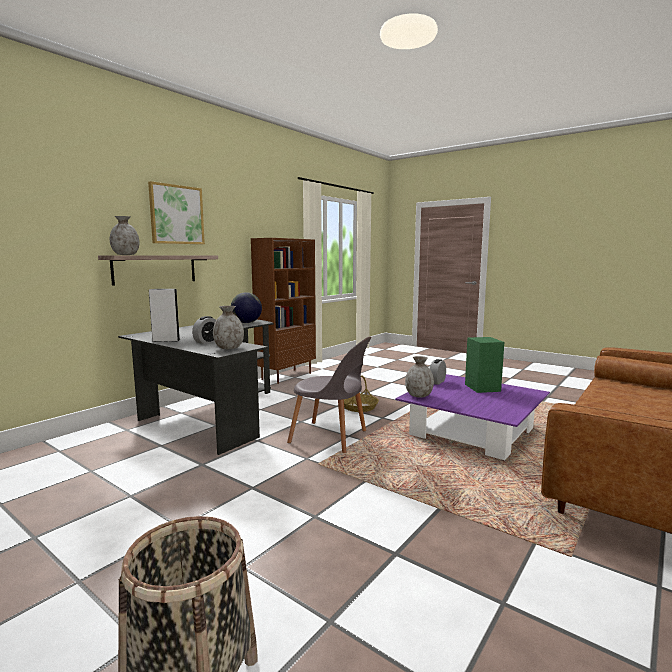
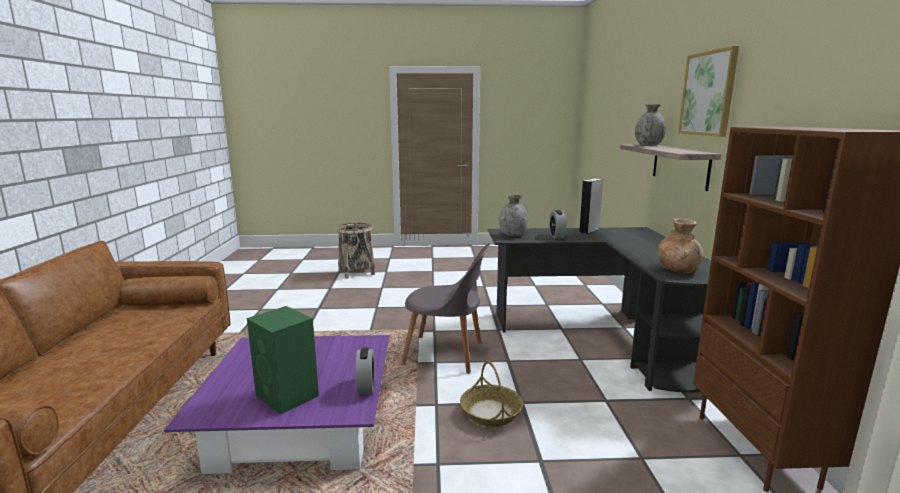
camera: 140 degrees right, 5 degrees up
(246, 323) = (678, 270): globe -> brown vase
(331, 437) = (447, 354): grey chair -> grey chair turned 150 degrees counterclockwise
(418, 396) = (366, 346): grey vase -> none

